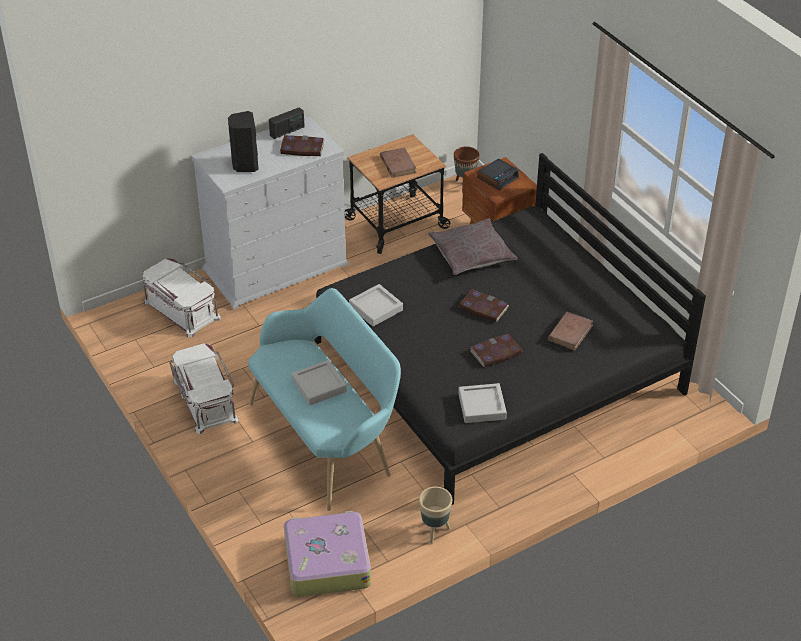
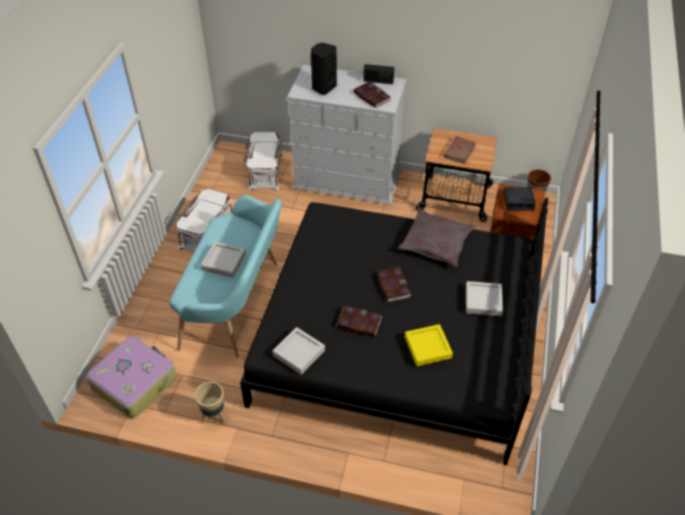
camera: 45 degrees right, 5 degrees up
(376, 308) = (326, 237): grey tray -> grey tray (483, 301)
(570, 333) = (427, 347): brown book -> yellow tray

